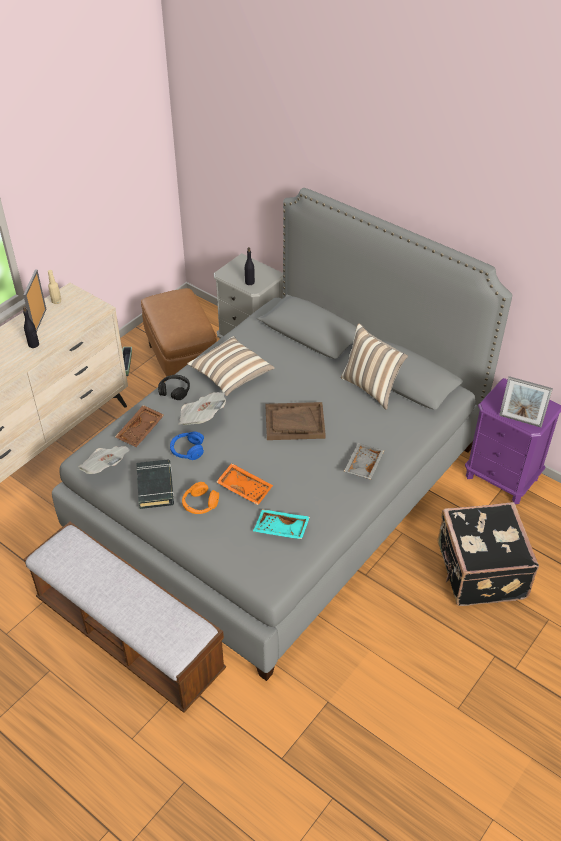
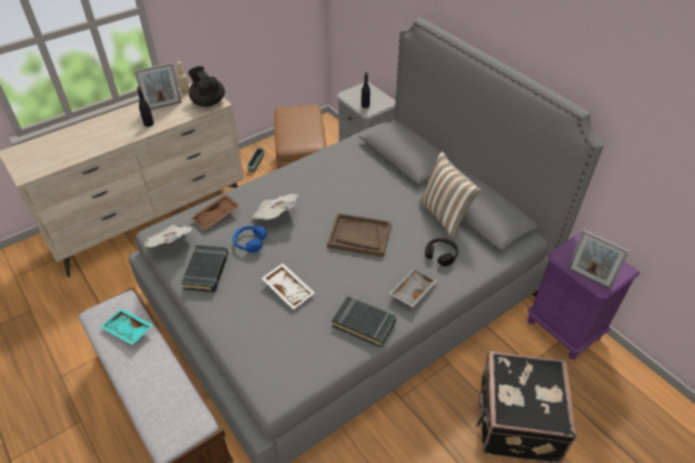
camera: 15 degrees right, 0 degrees up
(39, 321) = (163, 106): picture frame -> picture frame turned 135 degrees counterclockwise
(88, 308) = (208, 102): none -> black teapot
(174, 391) = (262, 187): black headphones -> black headphones (441, 255)
(200, 504) = (240, 296): orange headphones -> none
(230, 375) = (317, 182): pillow -> none
(245, 488) = (289, 289): orange tray -> white tray
(281, 529) = (307, 339): turquoise tray -> turquoise tray (127, 331)
(329, 504) = (364, 323): none -> black book

